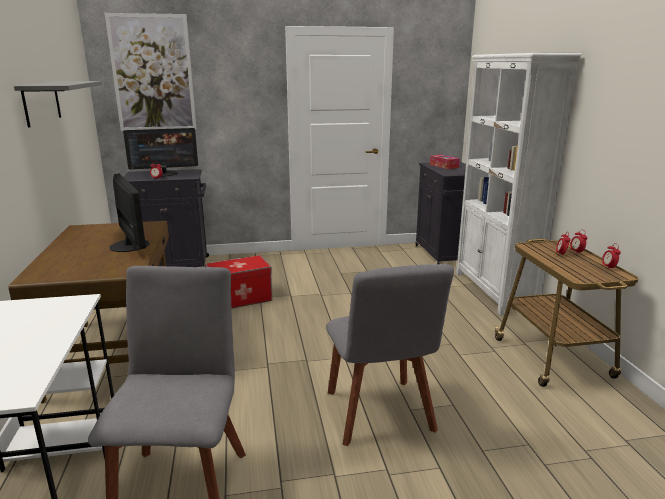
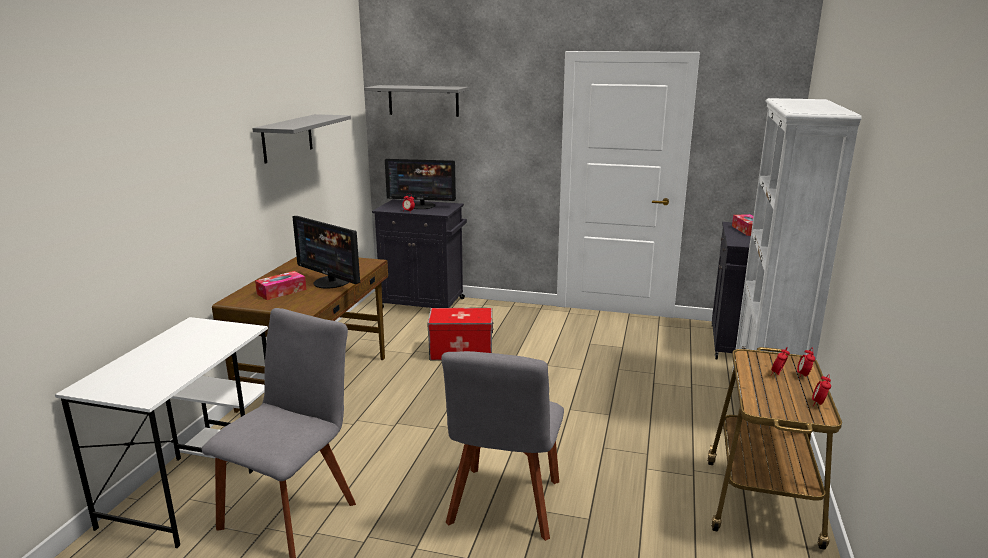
camera: 25 degrees right, 0 degrees up
(83, 261) = (281, 291): none -> tissue box
(130, 245) = (331, 282): monitor -> monitor turned 135 degrees clockwise
(152, 73) = (423, 100): picture -> grey shelf

